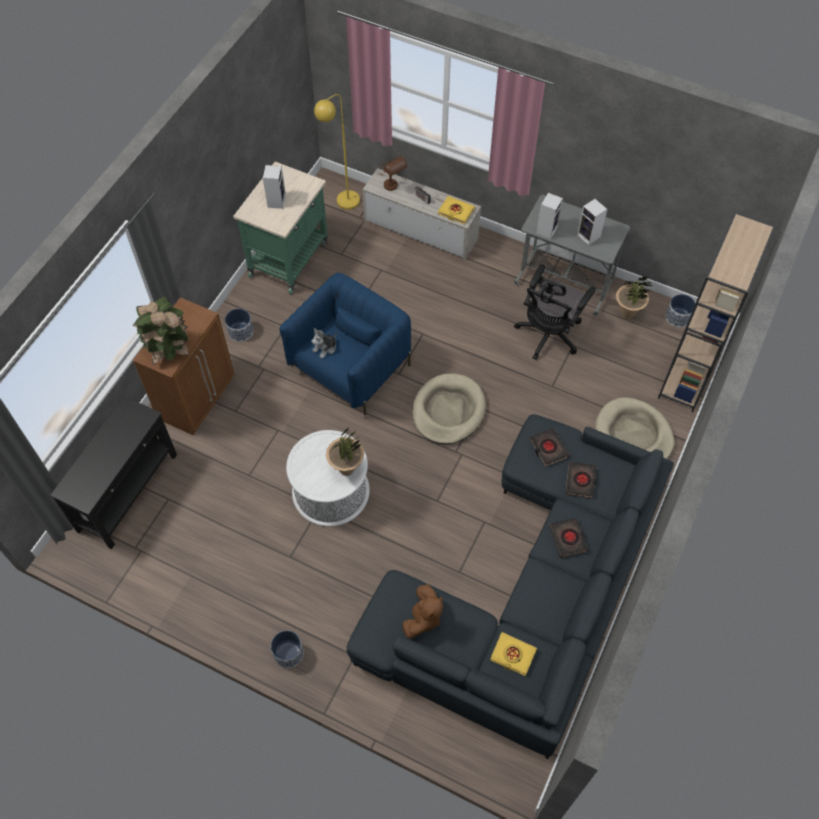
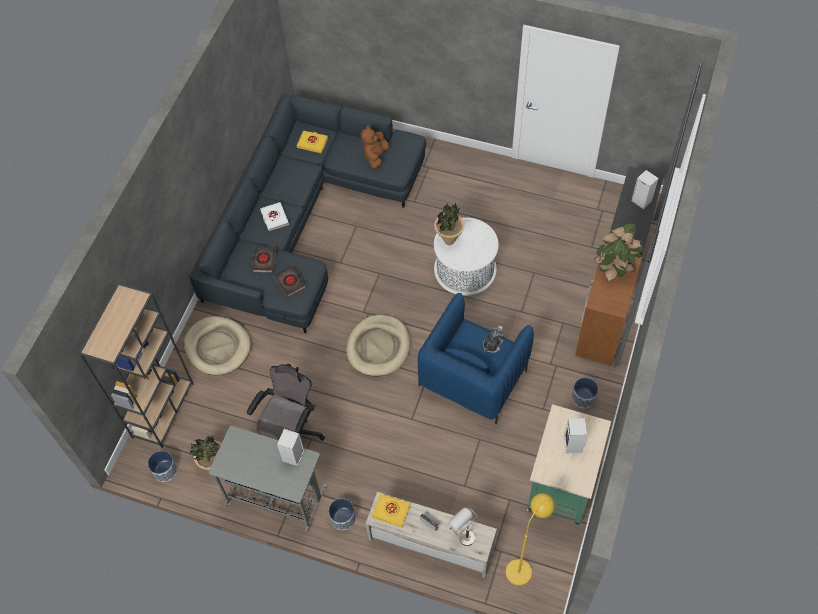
camera: 175 degrees right, 0 degrees up
(289, 653) = (468, 162): planter -> planter (342, 518)
(394, 188) = (462, 534): brown table lamp -> grey table lamp
(568, 539) = (274, 218): black book -> white book
(589, 236) = (250, 454): speaker -> speaker (640, 200)

